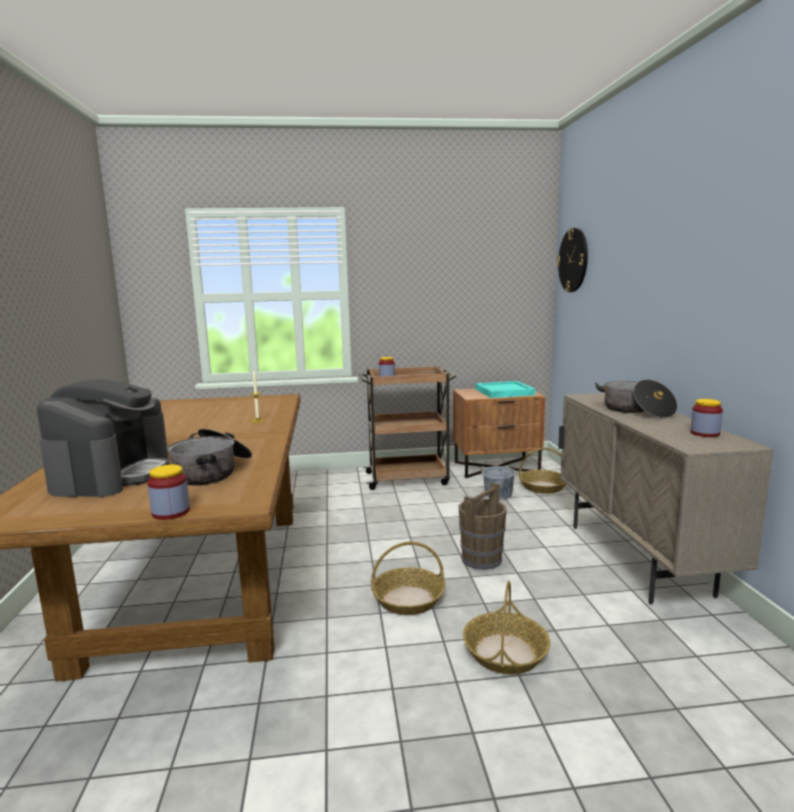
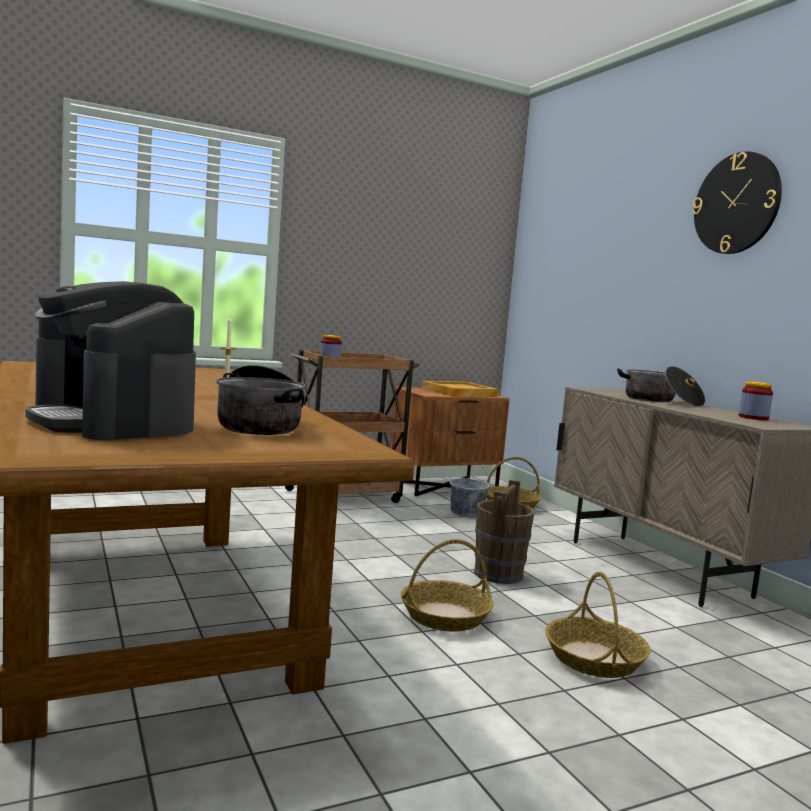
camera: 20 degrees left, 5 degrees down
(112, 474) = (113, 422): coffee machine -> coffee machine turned 150 degrees clockwise
(171, 512) = (279, 455): jar -> none
(504, 392) = (459, 392): turquoise tray -> beige tray
(573, 260) = (545, 243): wall clock -> wall clock (736, 203)

